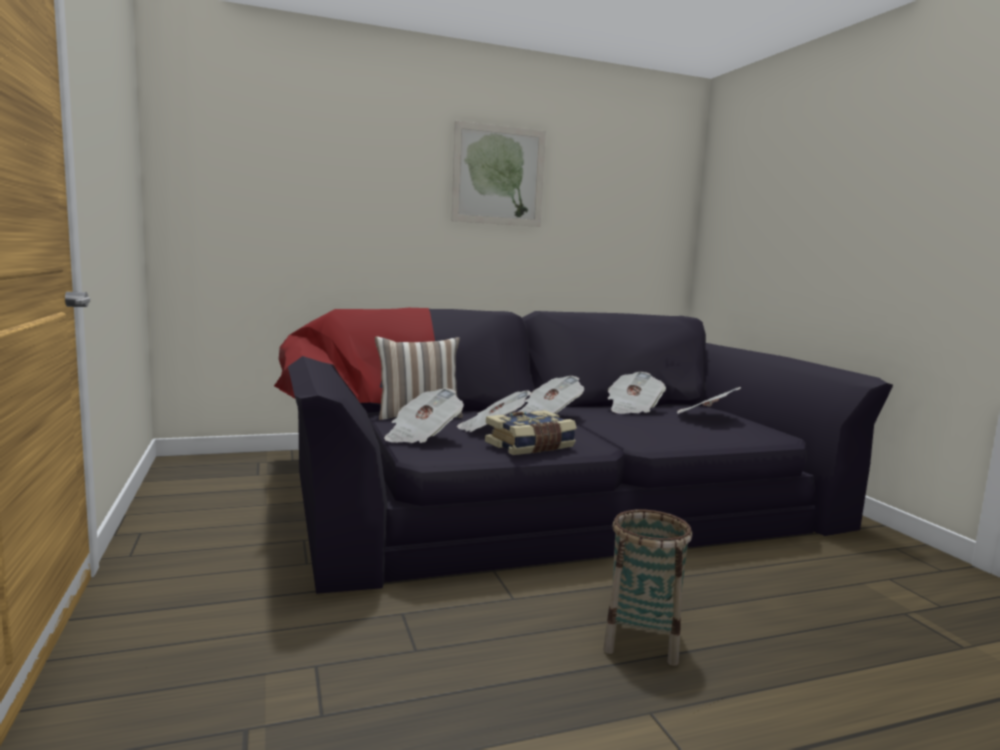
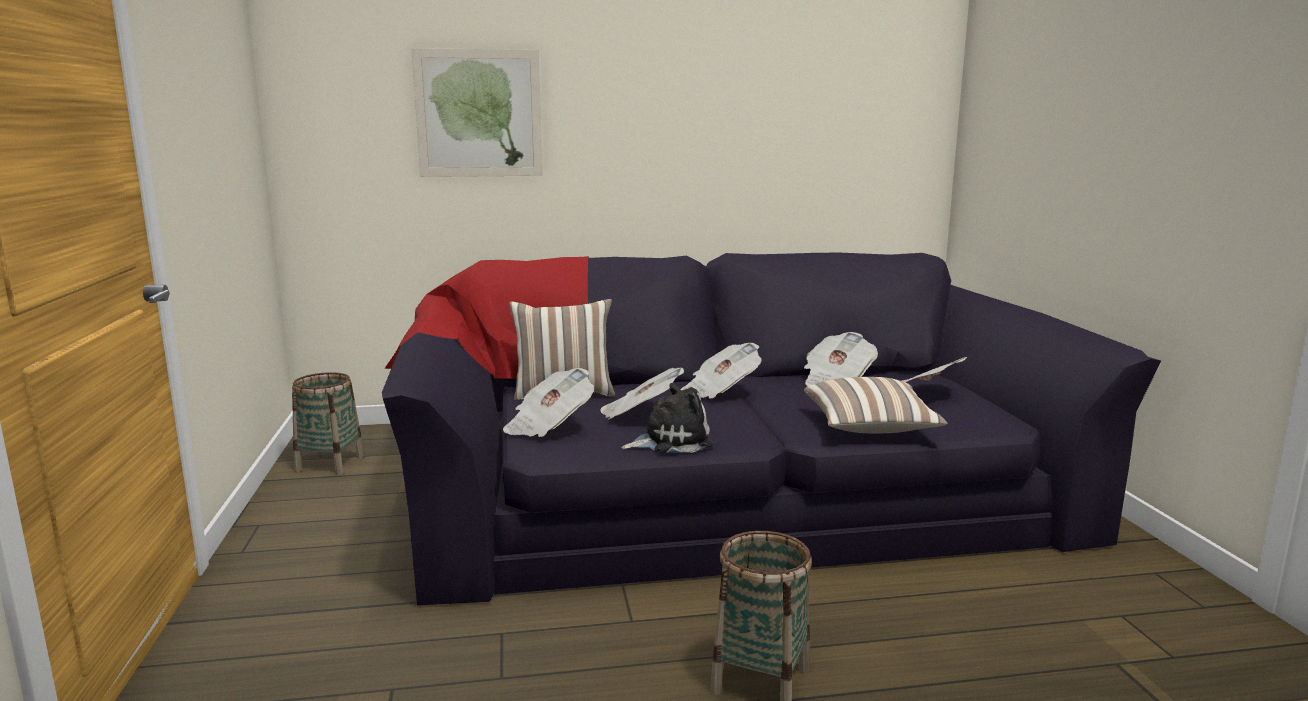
camera: 10 degrees right, 5 degrees up
(195, 483) = (330, 463): none -> basket
(498, 175) = (682, 80): picture -> picture (479, 113)
(531, 446) = (671, 441): book -> plush toy
(681, 438) = (870, 428): none -> pillow

